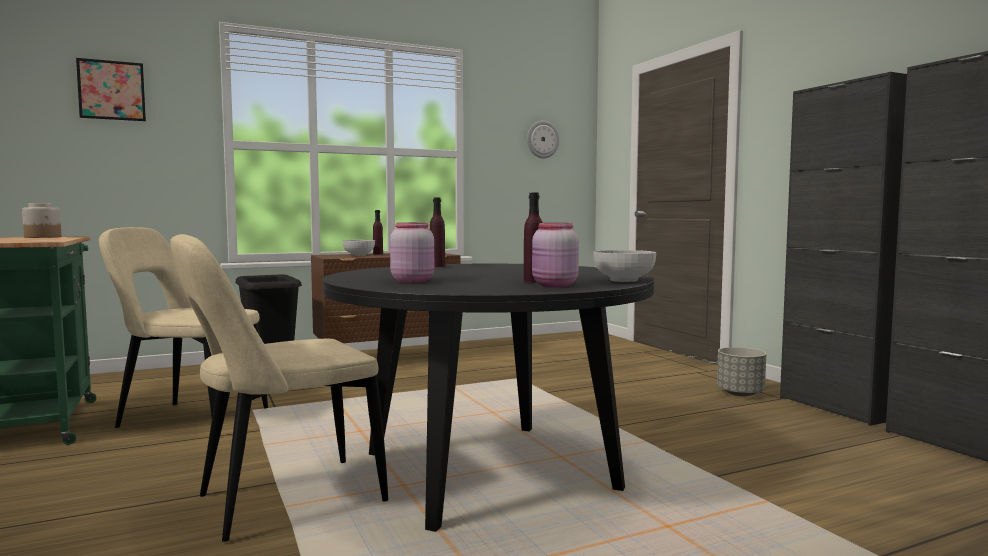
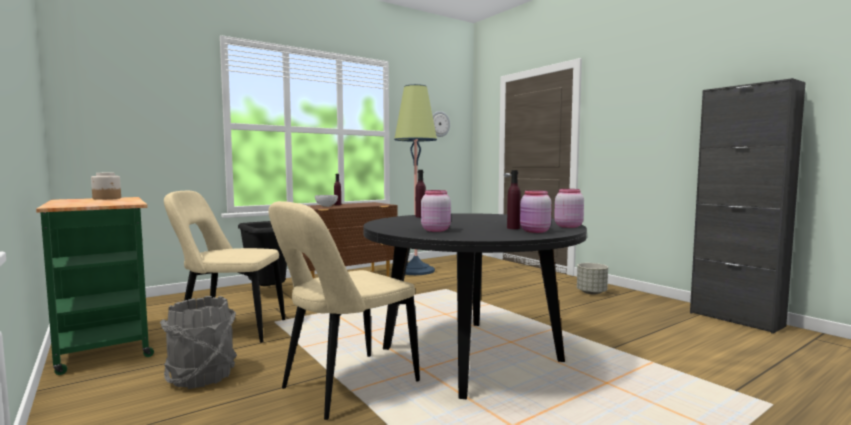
camera: 10 degrees left, 0 degrees up
(111, 90) = (139, 84): picture -> none
(113, 473) = (202, 376): none -> grey bucket
(493, 352) = (415, 270): none -> floor lamp
(623, 280) = (567, 226): bowl -> pink jar
(837, 407) = (653, 299): black cabinet -> none

